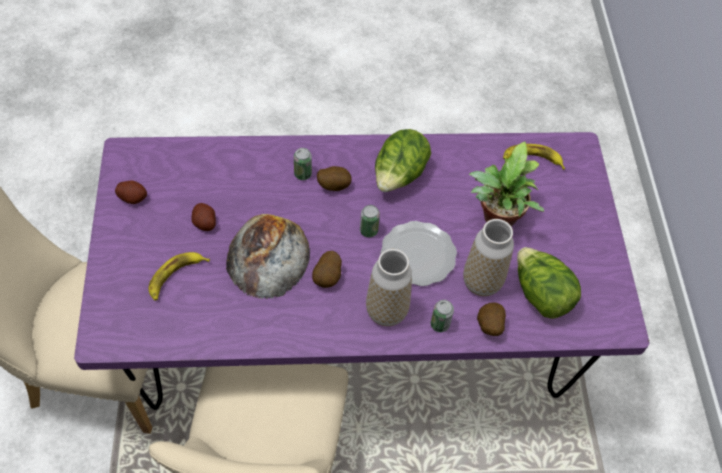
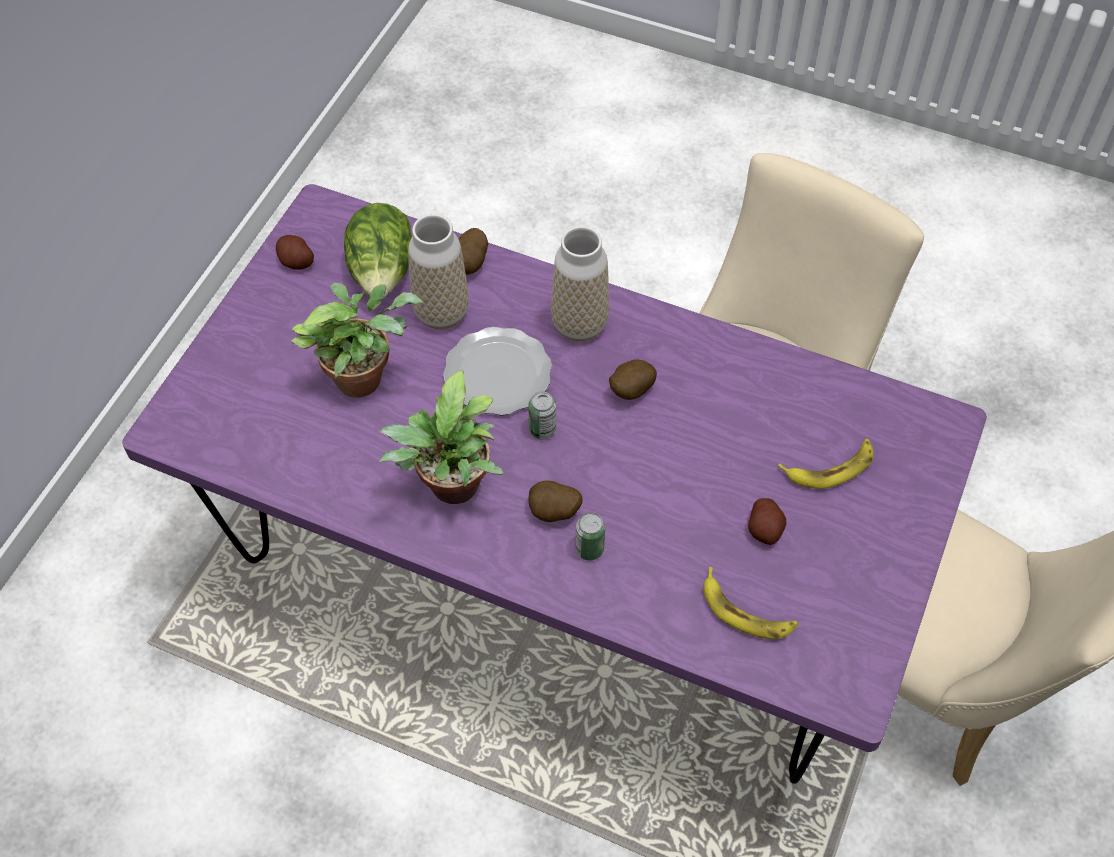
camera: 150 degrees left, 0 degrees up
(133, 197) = (859, 612): potato -> potato (296, 261)
(268, 255) = (695, 448): bread -> none
(399, 176) = (451, 490): lettuce -> potted plant
(440, 324) = (525, 288): can -> none
(532, 159) = (246, 440): banana -> banana (746, 611)

